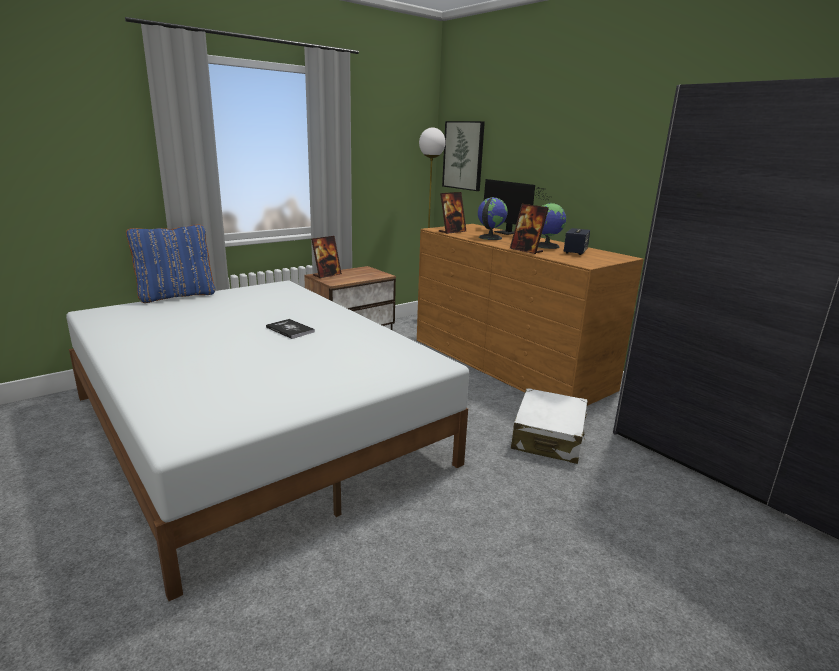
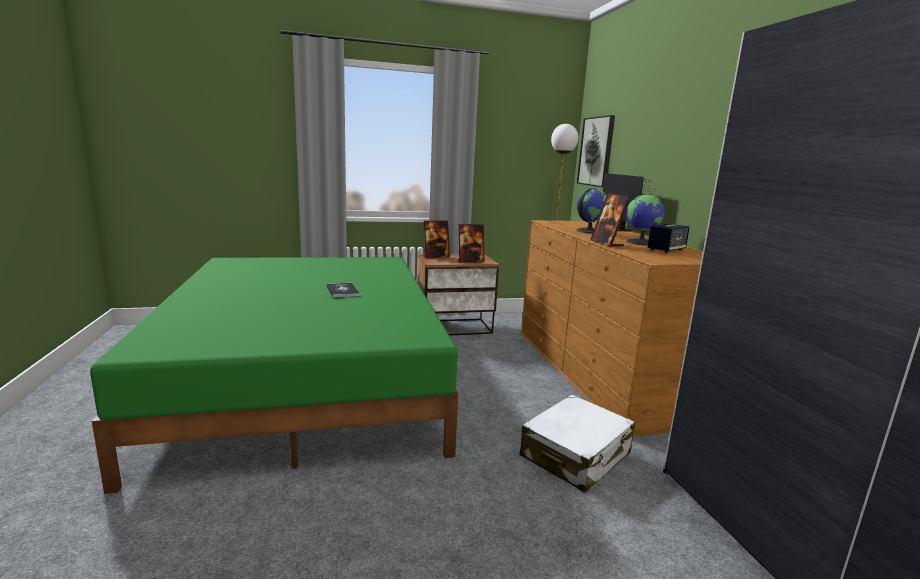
camera: 25 degrees right, 5 degrees down
(177, 296) = (298, 257): blue pillow -> none
(255, 428) = (307, 377): white bed -> green bed
(452, 231) = (558, 224): picture frame -> picture frame (470, 261)

